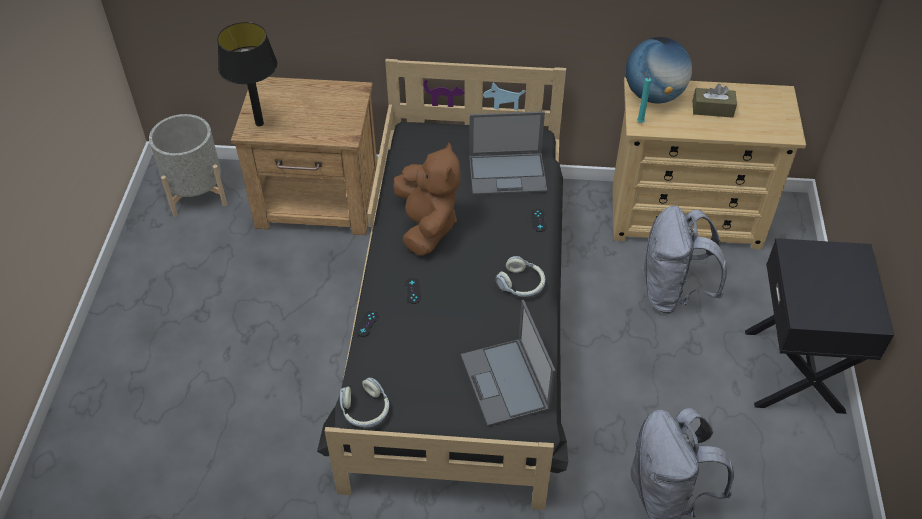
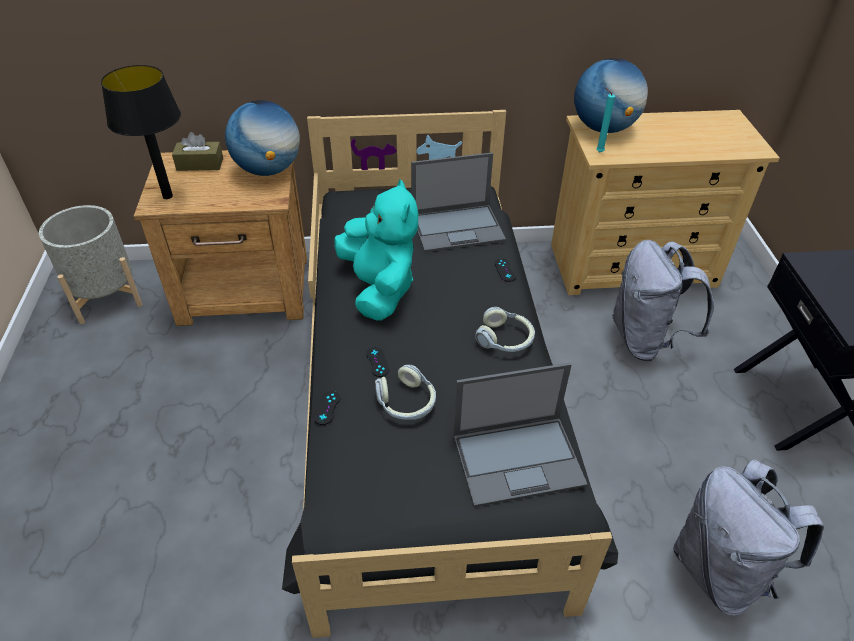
camera: 10 degrees left, 5 degrees down
(346, 104) = (268, 170): none -> globe
(365, 410) = (343, 522): headphones -> headphones (406, 402)
(427, 226) = (379, 289): brown plush toy -> turquoise plush toy
(505, 383) = (519, 459): laptop -> laptop turned 75 degrees counterclockwise
(712, 109) = (669, 135): brown tissue box -> brown tissue box (200, 164)

